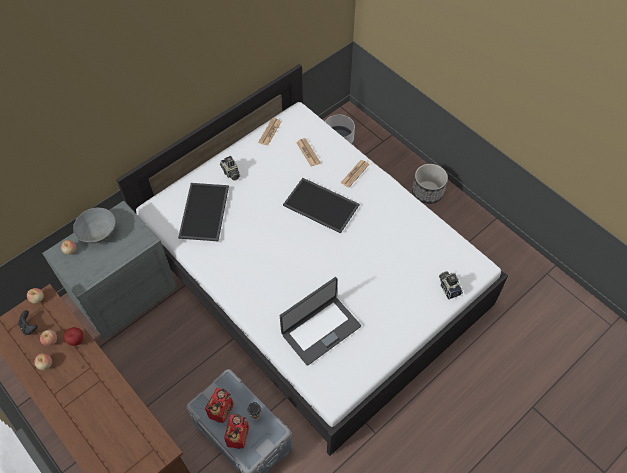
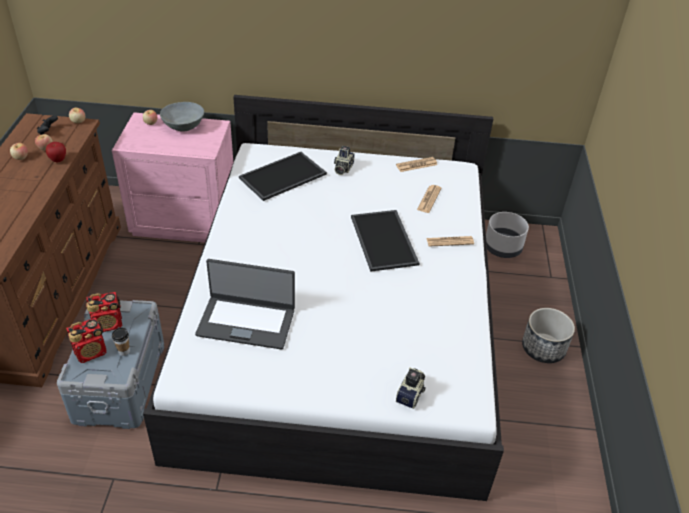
camera: 45 degrees right, 15 degrees down
(125, 294) = (185, 220): grey nightstand -> pink nightstand

